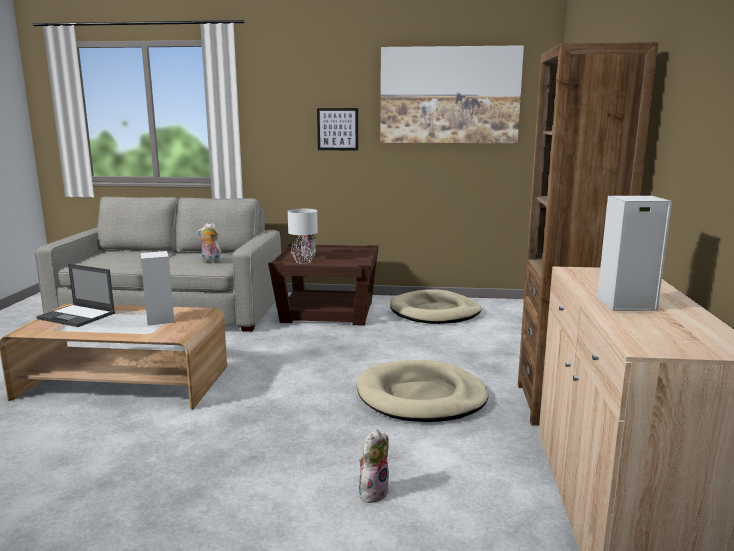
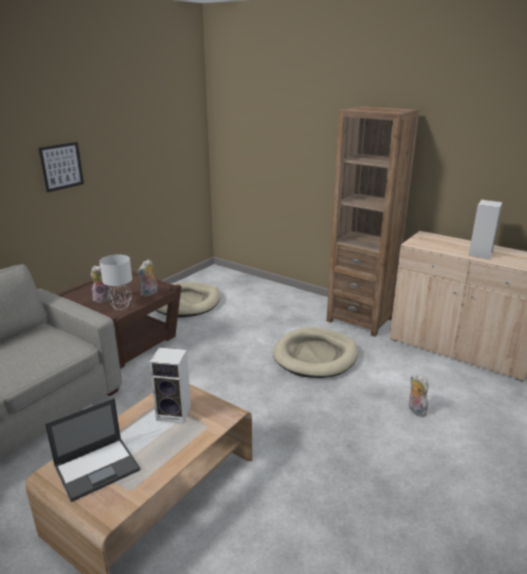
camera: 60 degrees left, 10 degrees up
(210, 261) = (47, 348): plush toy -> plush toy (149, 293)
(449, 95) = (145, 120): picture -> none

